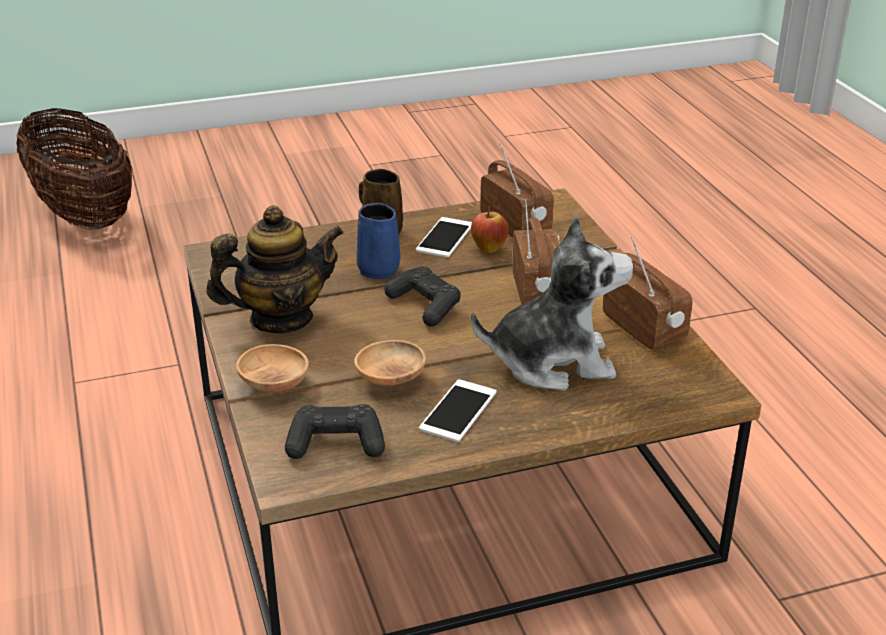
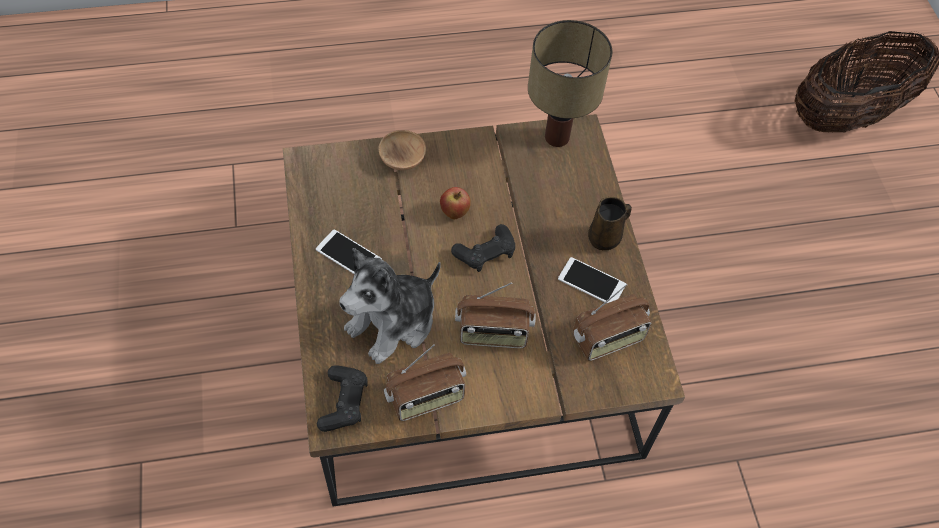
camera: 95 degrees right, 25 degrees up
(226, 269) = (555, 137): none -> table lamp
(281, 319) = (481, 166): teapot -> none
(336, 443) = (331, 186): black game controller -> black game controller (344, 402)
(377, 268) = (545, 229): blue mug -> none
(390, 379) = (394, 221): brown bowl -> none
(488, 249) = (568, 310): apple -> apple (455, 213)
(552, 362) = (393, 322): plush toy -> plush toy turned 45 degrees clockwise

